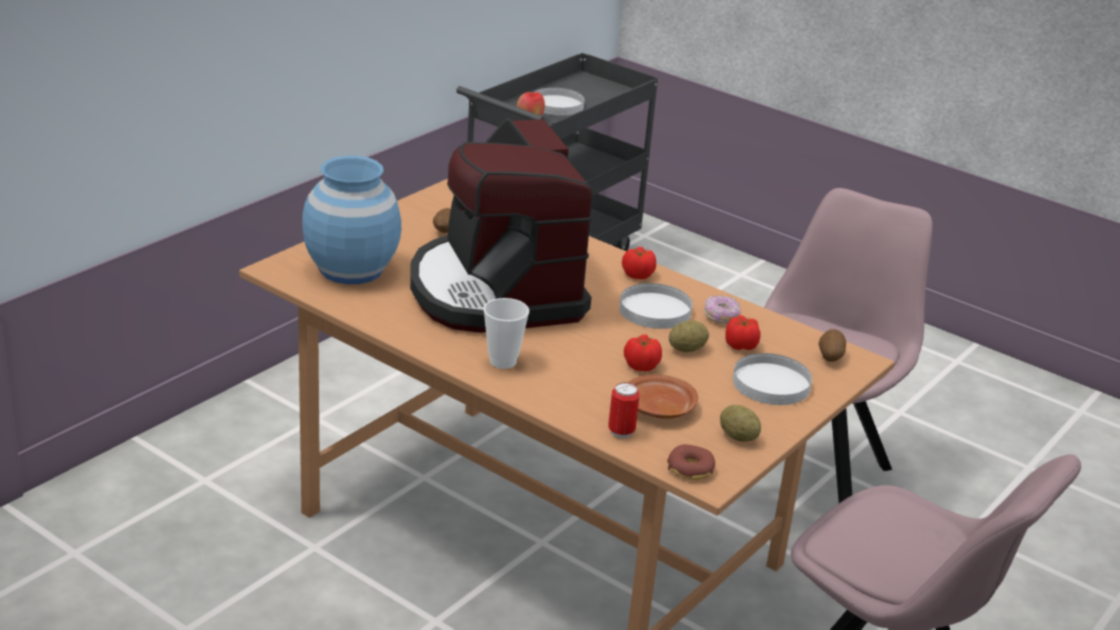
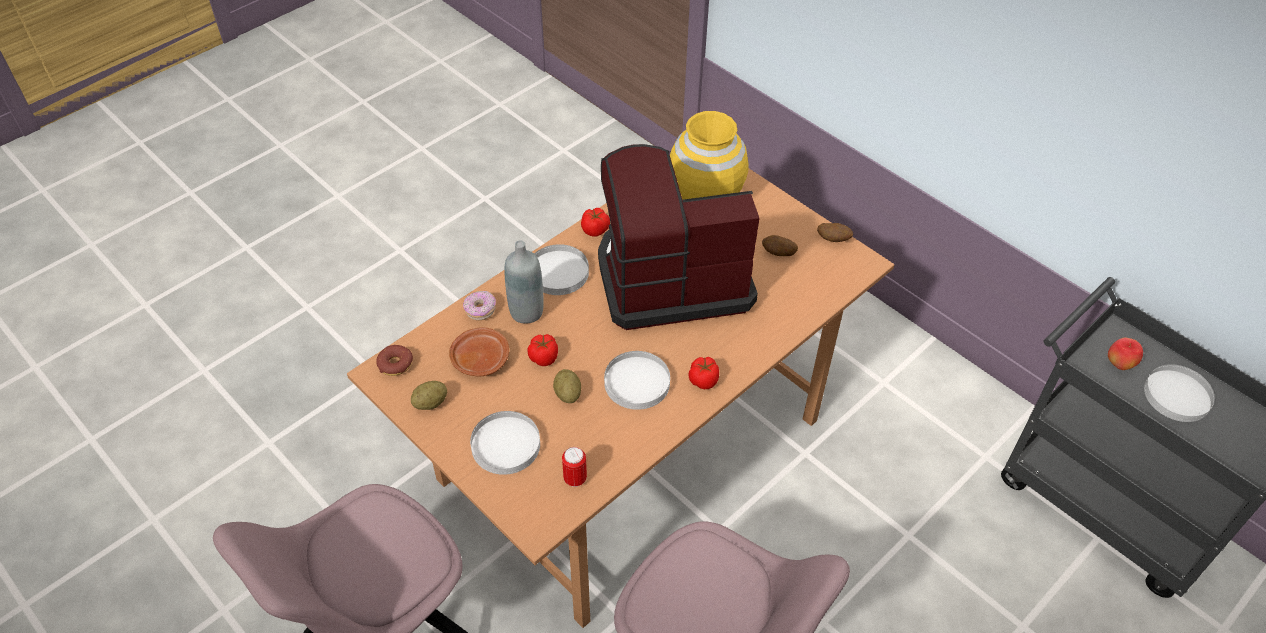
camera: 100 degrees right, 20 degrees up
(351, 269) = (705, 195): blue vase -> yellow vase
(503, 361) = (559, 272): cup -> white plate
(574, 381) = (526, 312): none -> grey bottle
(621, 432) = (451, 330): can -> can (575, 479)
(721, 317) = (622, 431): donut -> donut (480, 310)
(740, 345) = (571, 436): tomato -> tomato (595, 230)
(830, 357) = (545, 504): potato -> potato (833, 239)

